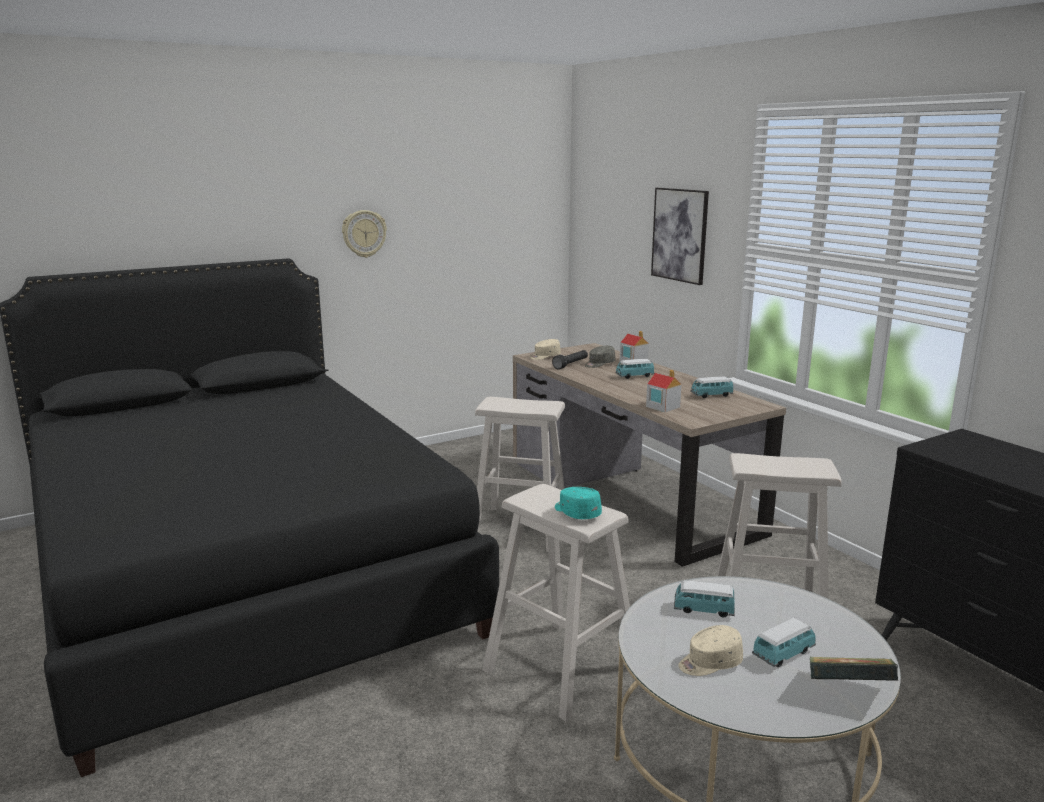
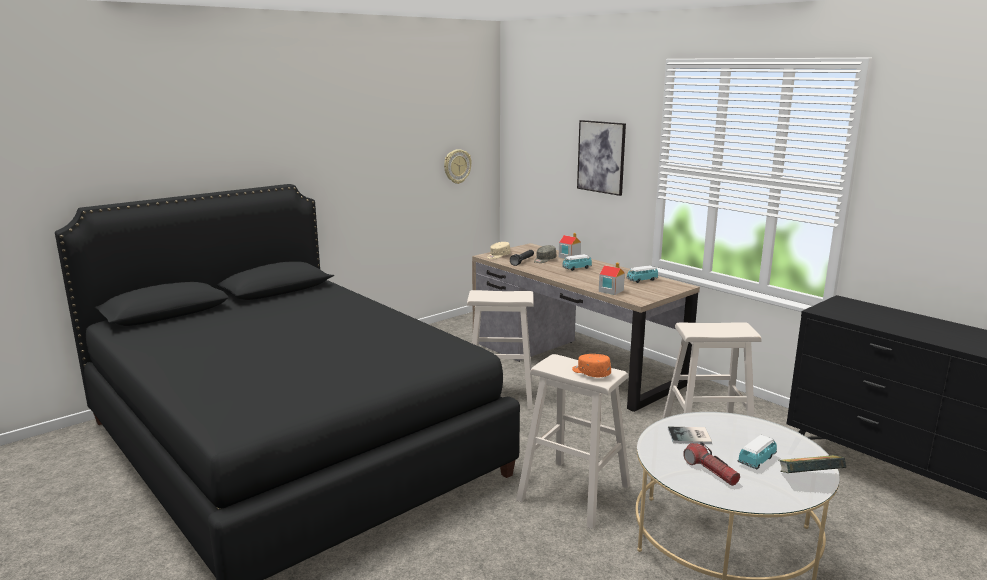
camera: 10 degrees left, 0 degrees up
(364, 233) = (346, 161): wall clock -> wall clock (457, 166)
(576, 512) = (590, 373): turquoise cap -> orange cap
(703, 610) = (690, 436): toy car -> book
(709, 663) = (710, 471): beige cap -> flashlight

